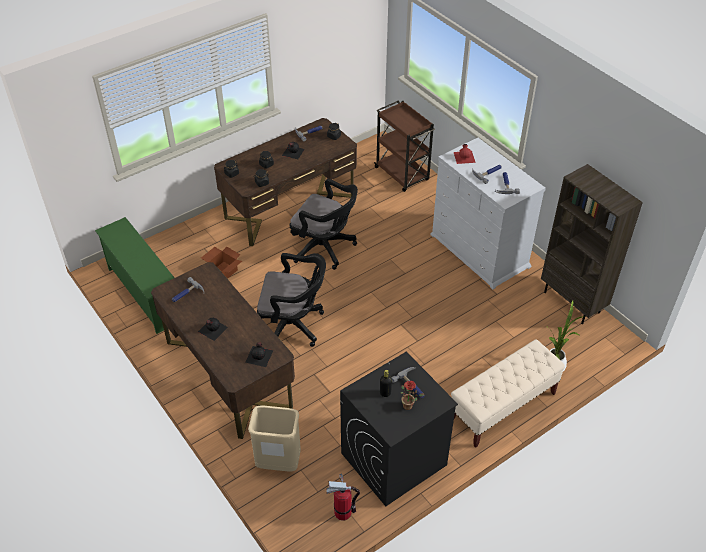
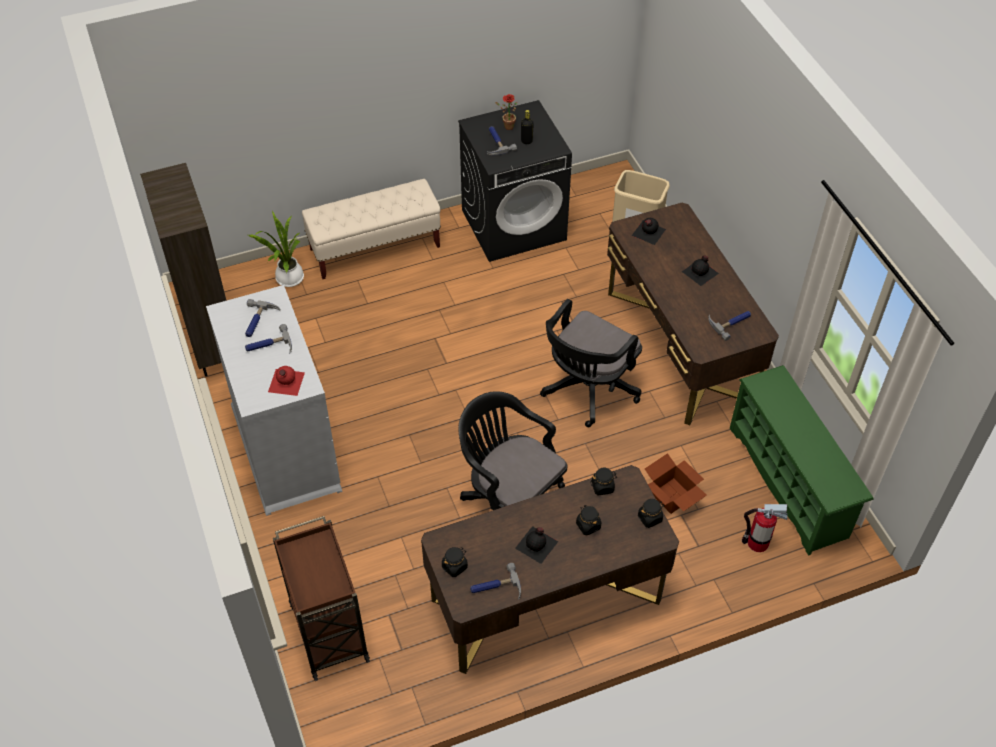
camera: 165 degrees left, 5 degrees up
(293, 325) = (587, 390): black office chair -> black office chair turned 75 degrees counterclockwise
(343, 512) = (579, 193): fire extinguisher -> fire extinguisher (757, 543)

